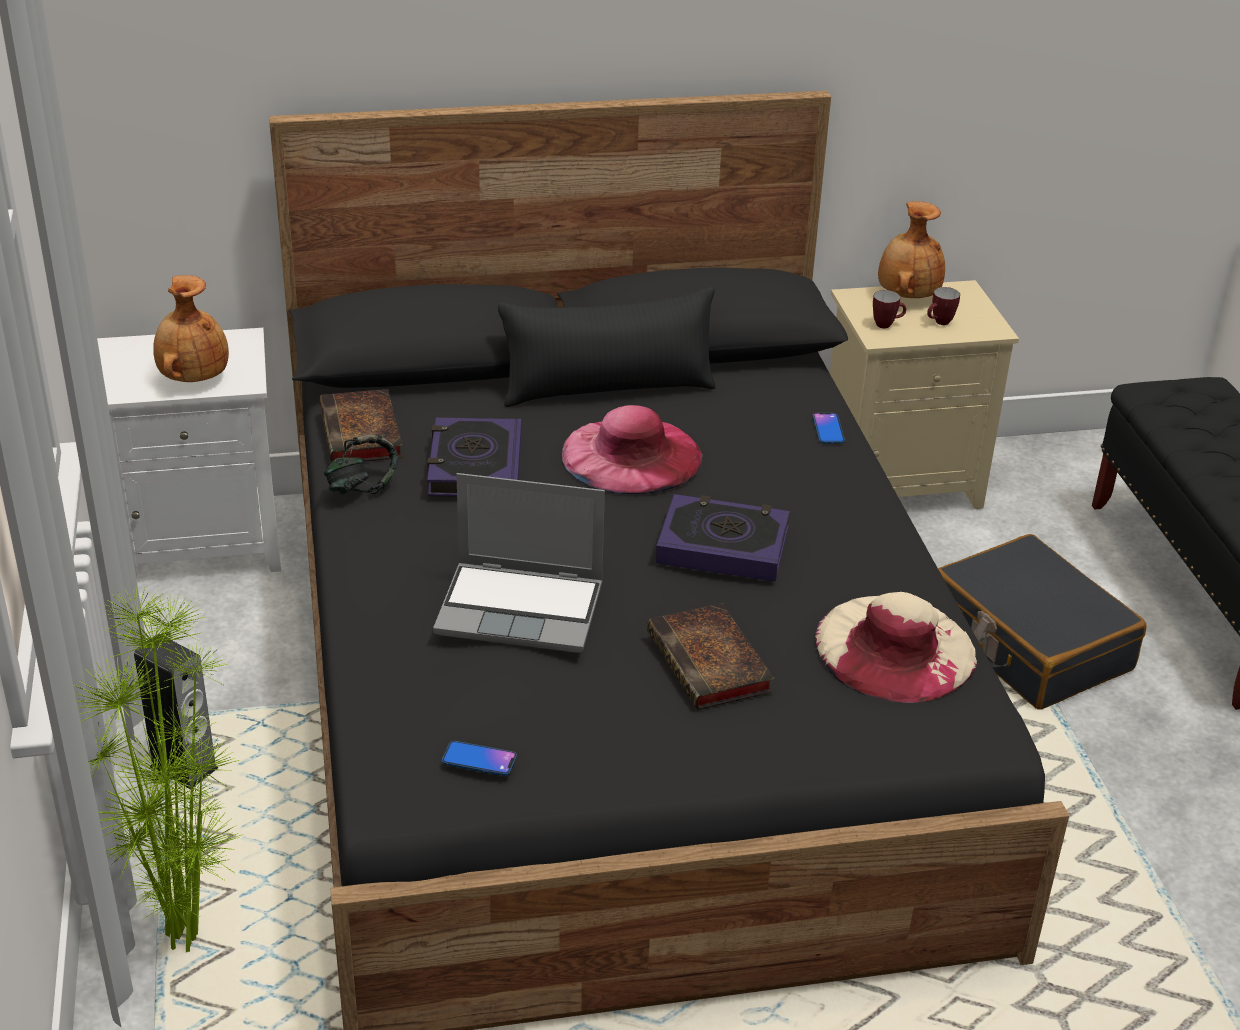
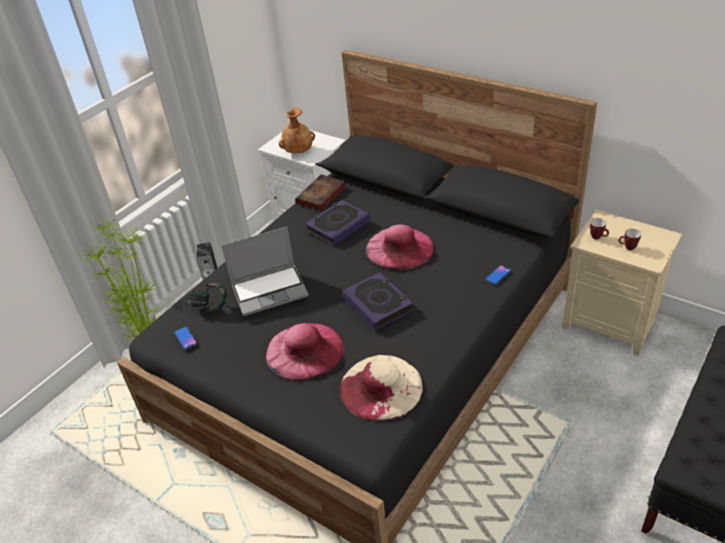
camera: 50 degrees right, 5 degrees up
(362, 487) = (293, 217): headphones -> headphones (210, 306)
(522, 609) = (270, 290): laptop -> laptop turned 75 degrees counterclockwise
(608, 389) = (432, 216): black pillow -> none
(711, 665) = (305, 350): book -> pink hat
(906, 296) = (630, 227): brown vase -> none
(1028, 643) = (573, 432): black suitcase -> none

